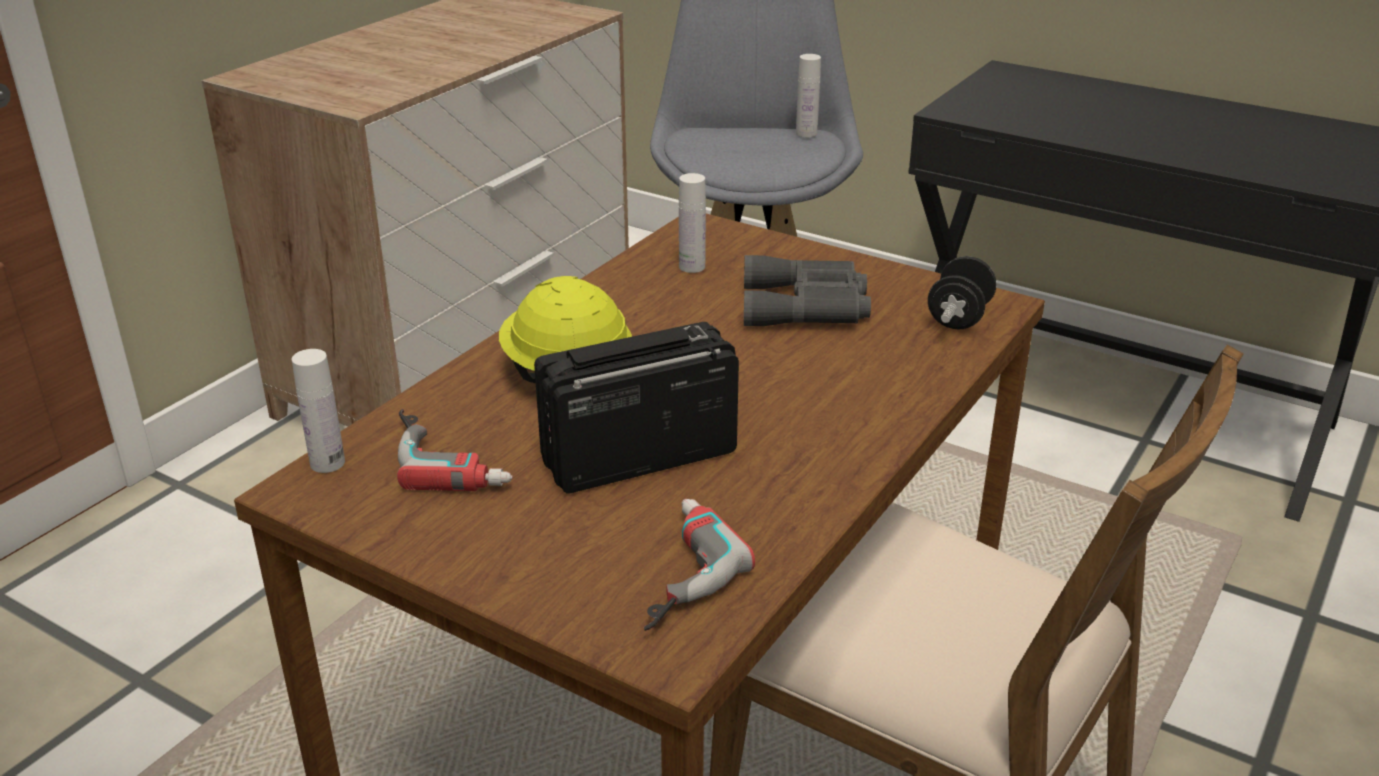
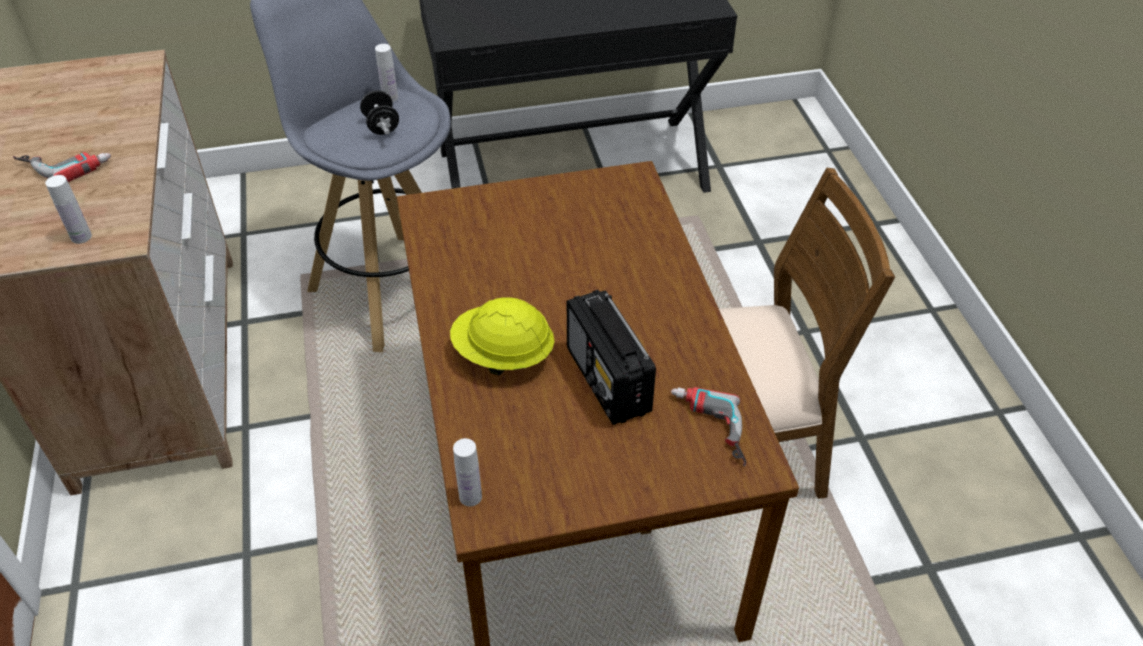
camera: 45 degrees left, 15 degrees up
(454, 456) = (526, 444): power drill -> power drill (65, 163)
(637, 457) = (608, 381): radio -> radio turned 45 degrees counterclockwise
(692, 267) = (461, 240): white bottle -> white bottle (81, 237)
(808, 306) = (555, 232): grey binoculars -> none
(959, 317) = (631, 196): black dumbbell -> black dumbbell (381, 126)

